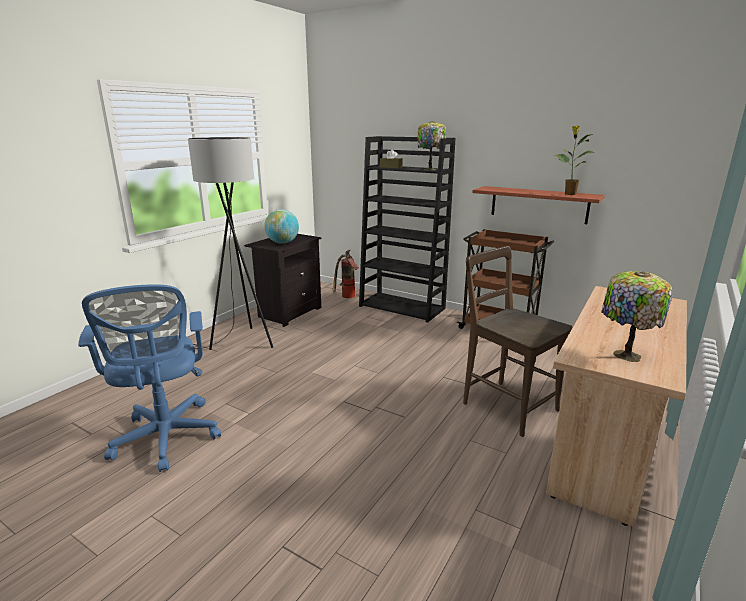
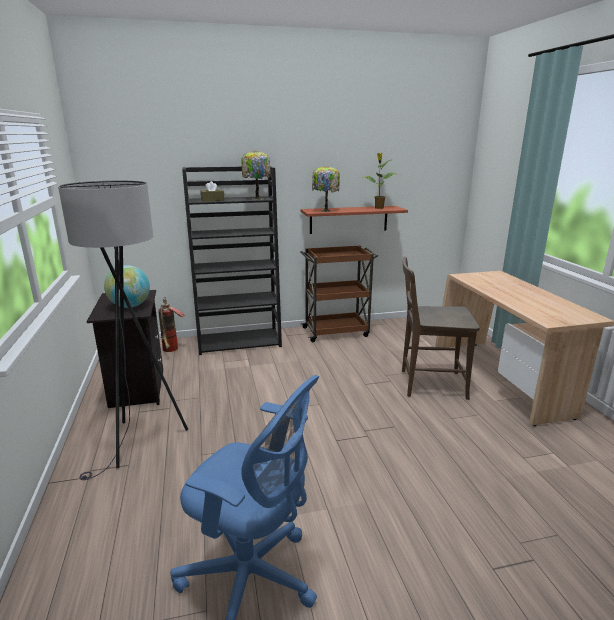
camera: 45 degrees left, 0 degrees up
(624, 355) = (558, 311): table lamp -> table lamp (325, 211)

